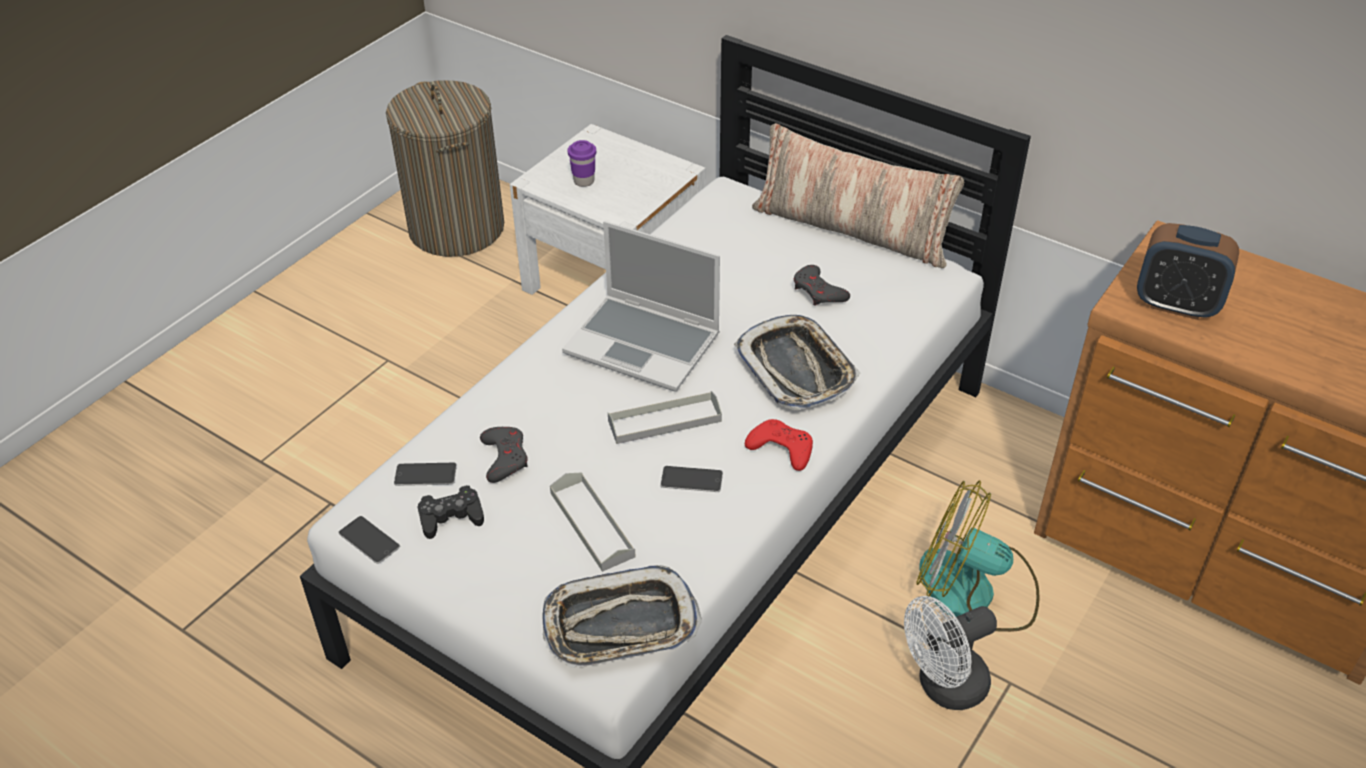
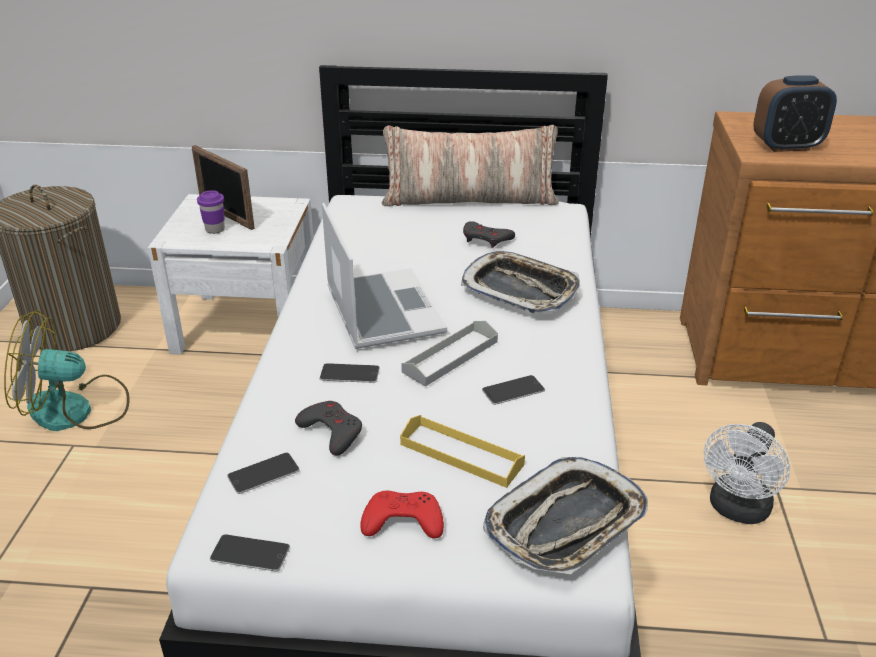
camera: 30 degrees left, 10 degrees down
(451, 517) = (321, 500): black game controller -> none
(564, 404) = (349, 373): none -> phone
(592, 524) = (461, 454): grey tray -> yellow tray
(606, 166) = (226, 216): none -> picture frame
(645, 344) = (381, 310): laptop -> laptop turned 105 degrees counterclockwise
(781, 448) = (561, 344): red game controller -> red game controller (402, 521)
(974, 592) = (696, 437): fan -> fan (76, 410)

